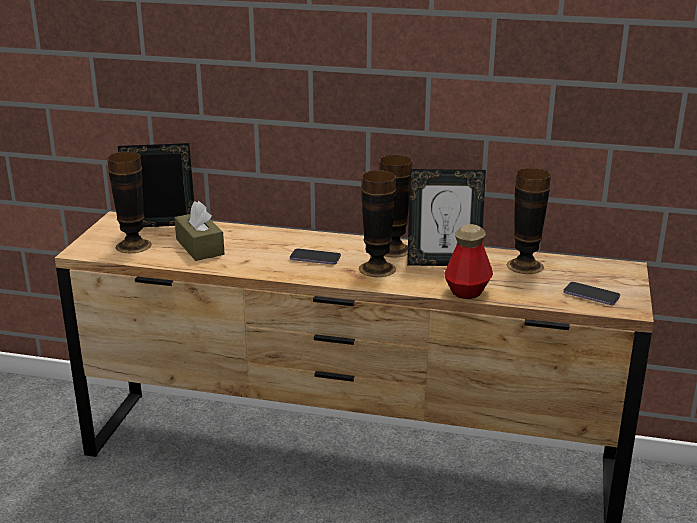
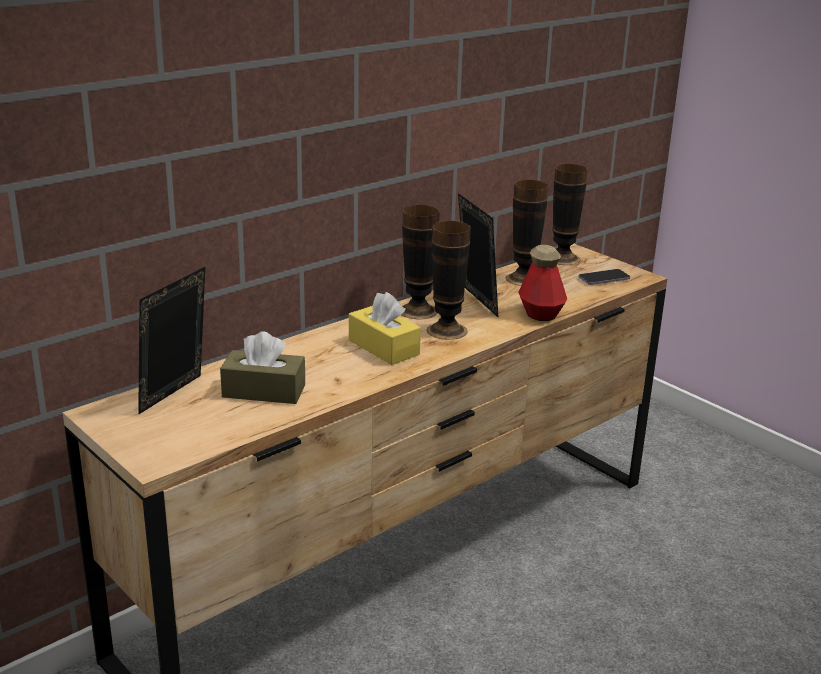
camera: 55 degrees left, 0 degrees up
(133, 245) = (196, 425): vase -> vase (562, 258)
(315, 258) = (383, 347): phone -> yellow tissue box
(443, 263) = (475, 303): picture frame -> picture frame turned 60 degrees counterclockwise

